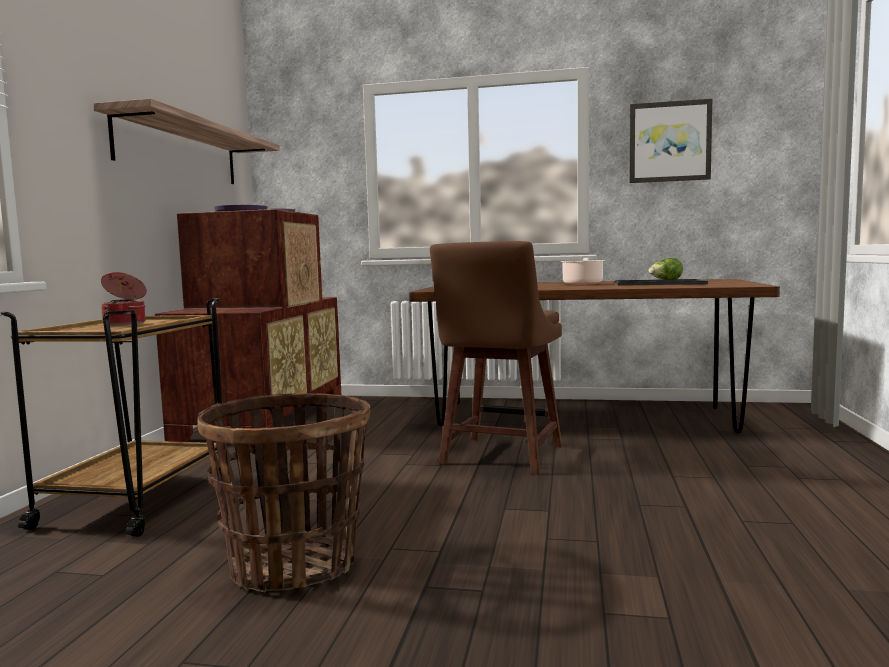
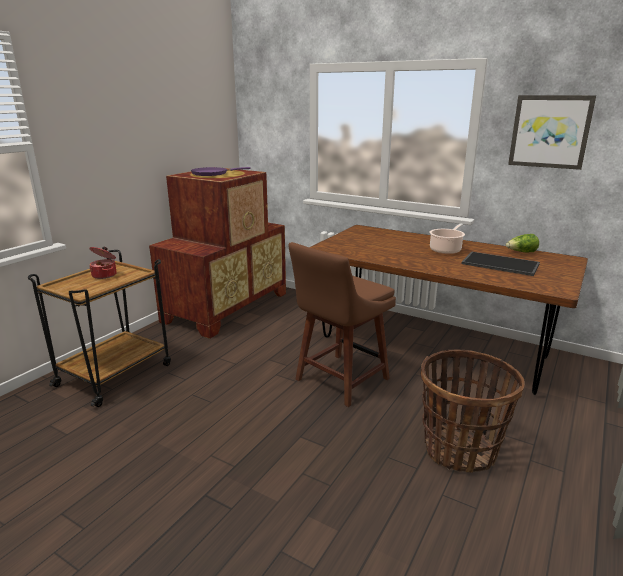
camera: 20 degrees right, 15 degrees up
(179, 151) = (170, 129): shelf -> none
(294, 564) = (154, 454): basket -> basket (460, 450)

